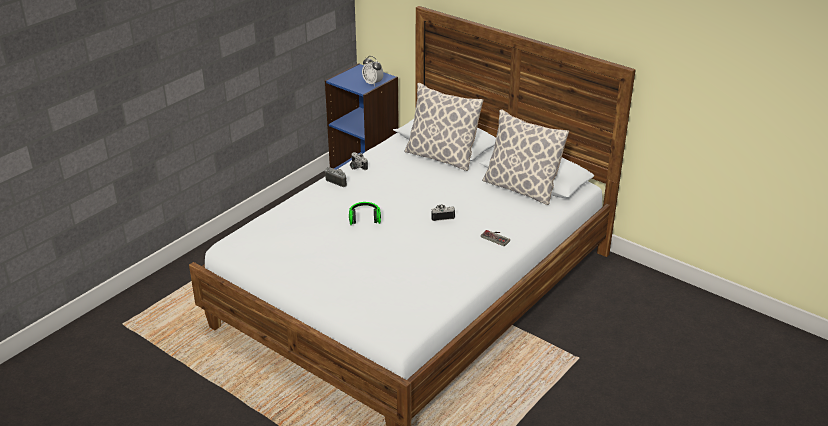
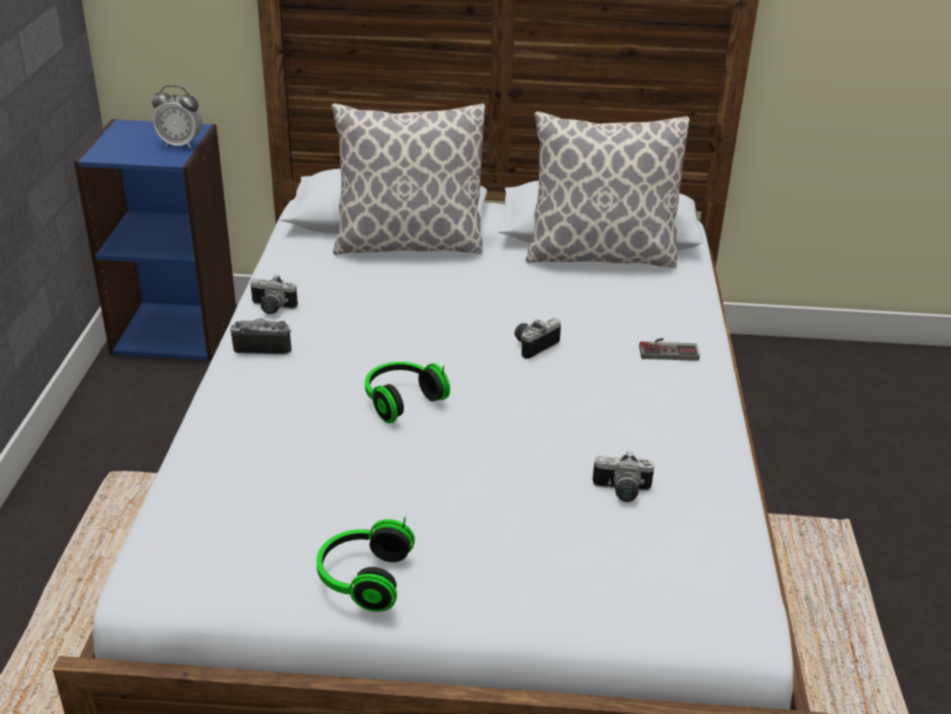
camera: 35 degrees left, 0 degrees up
(288, 271) = (362, 578): none -> headphones
(407, 280) = (621, 492): none -> camera

